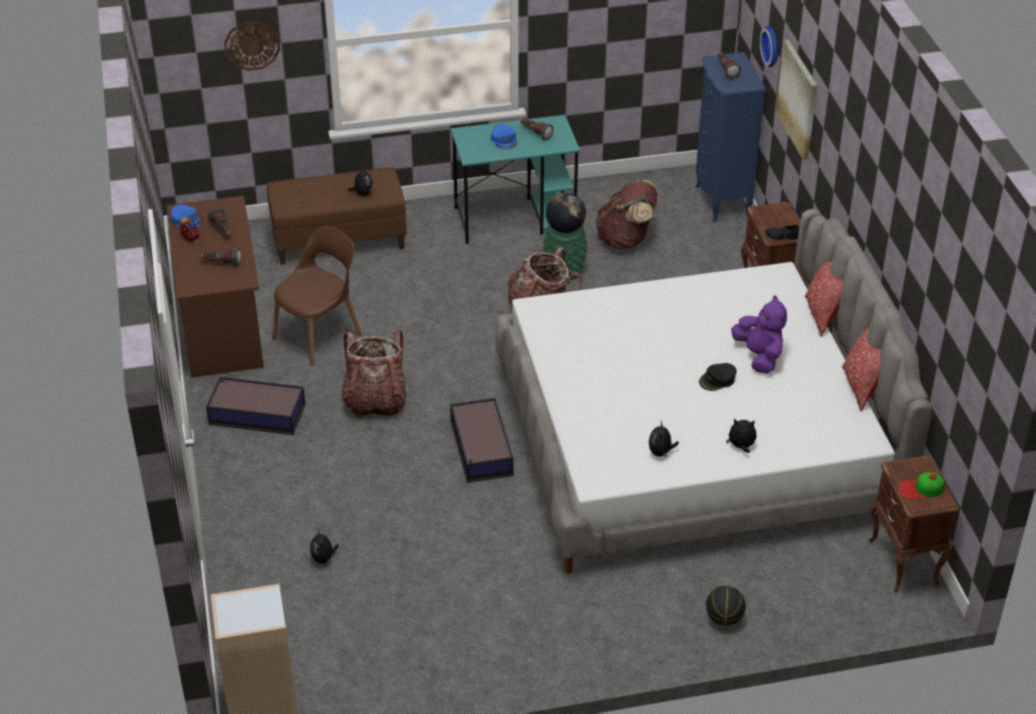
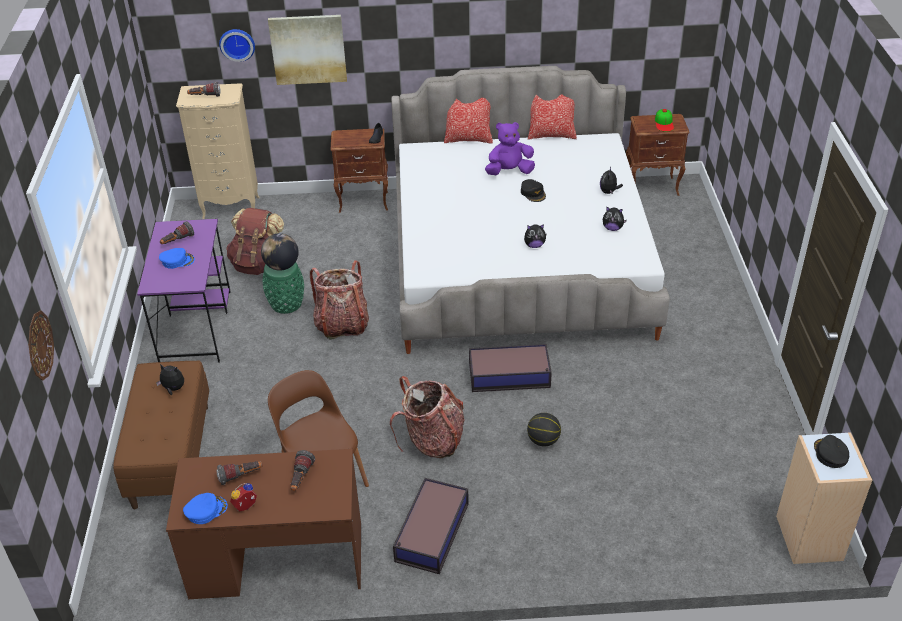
camera: 80 degrees left, 0 degrees up
(251, 607) = (830, 454): none -> black cap
(324, 559) = (638, 488): plush toy -> plush toy (534, 245)
(516, 218) = (196, 326): turquoise desk -> purple desk
(720, 202) = (231, 209): blue dresser -> beige dresser
(724, 618) = (704, 269): basketball -> basketball (543, 441)

